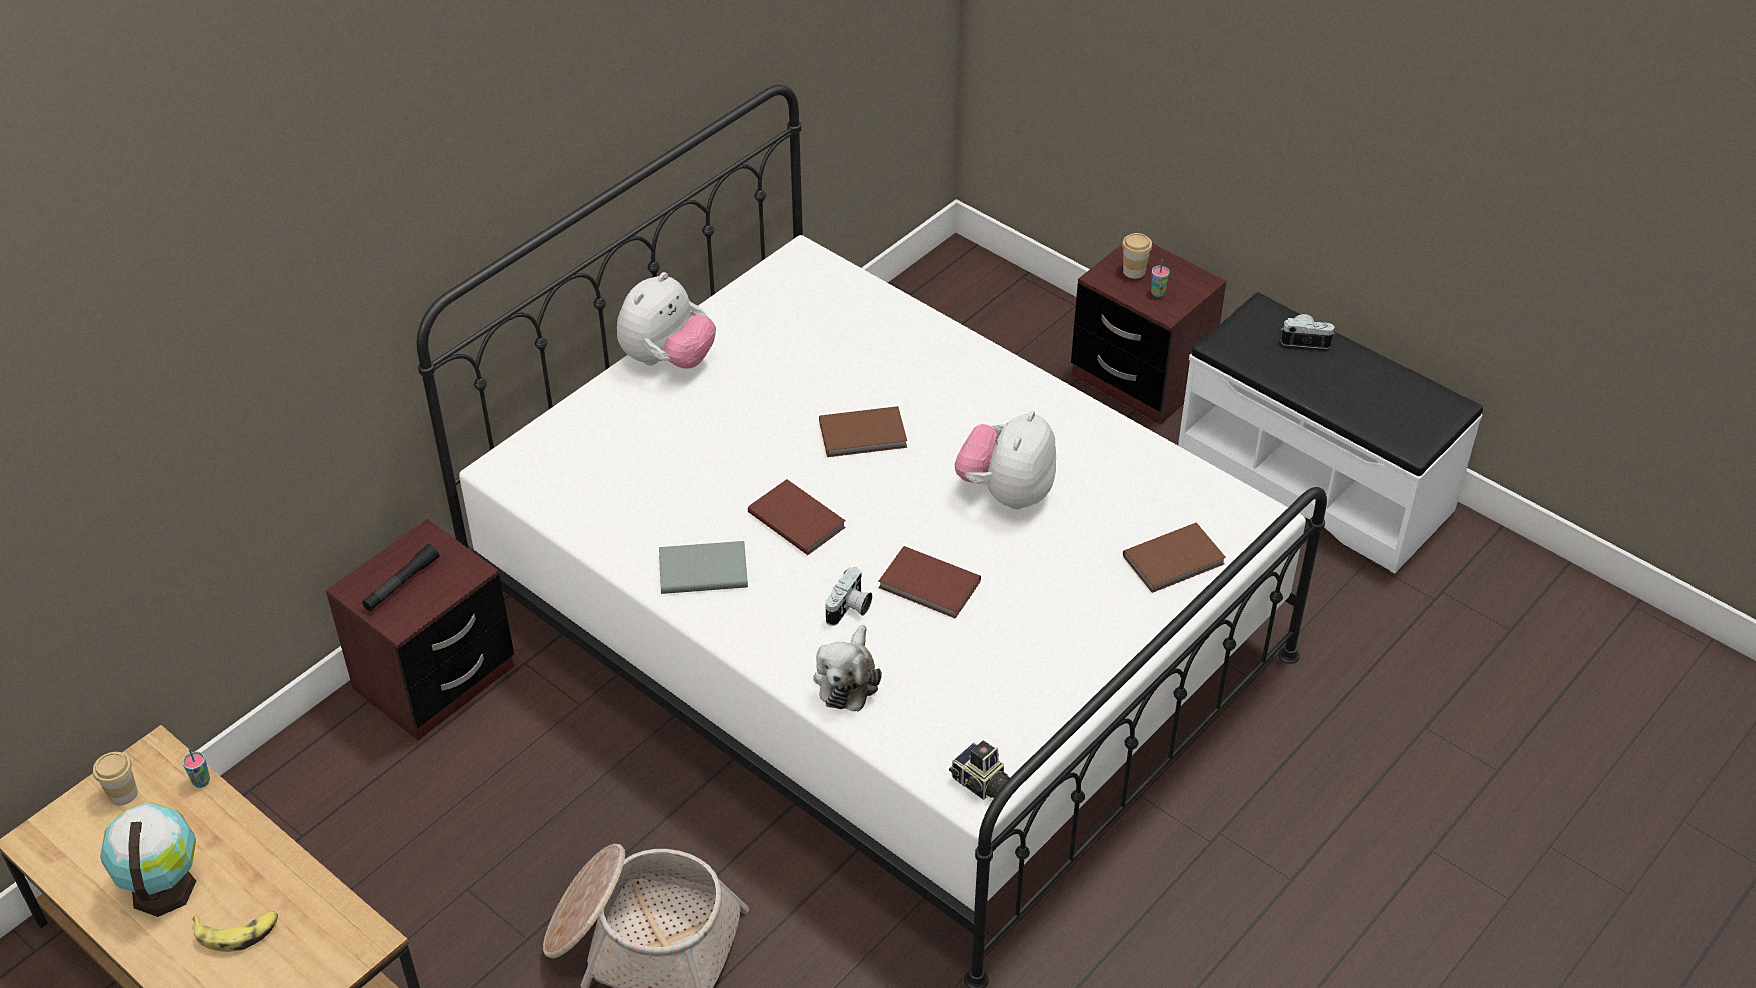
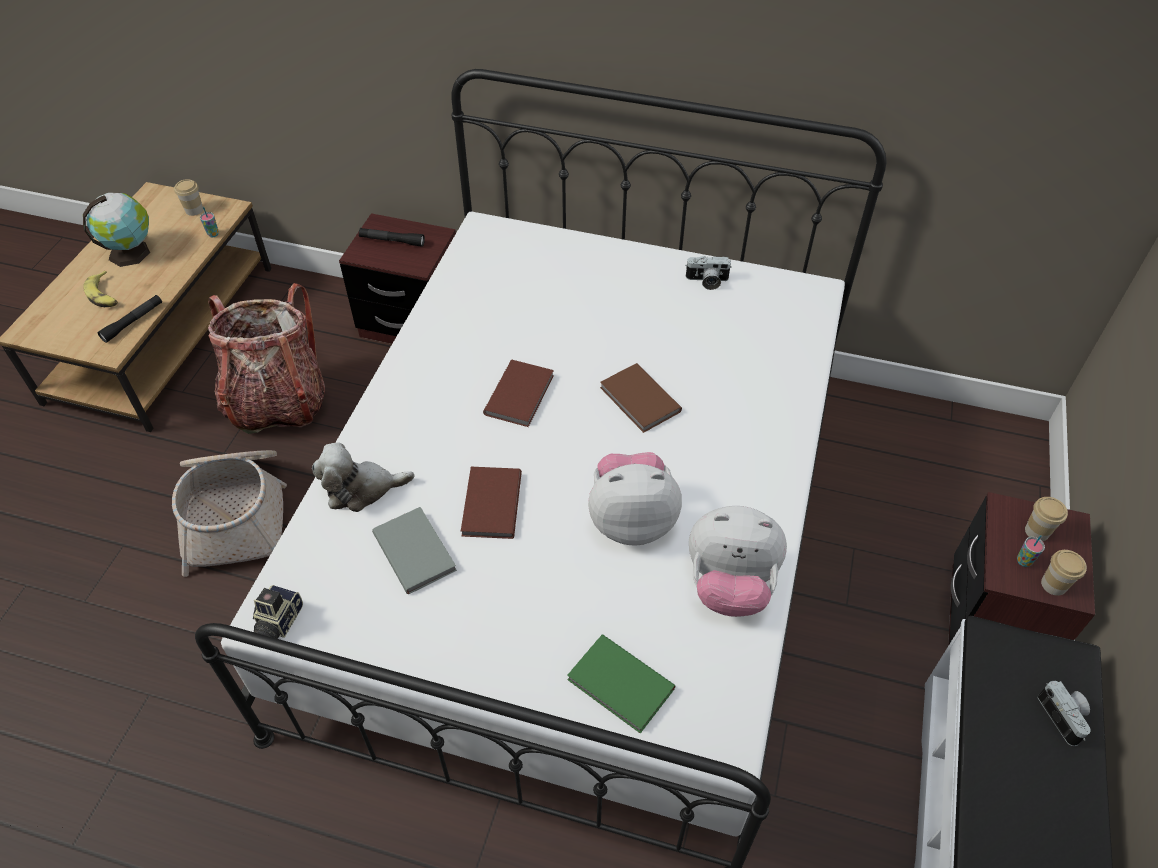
camera: 65 degrees right, 5 degrees up
(325, 905) = (133, 322): none -> black flashlight
(475, 858) = (278, 402): none -> backpack
(667, 359) = (645, 262): plush toy -> plush toy (729, 585)
(702, 569) = (438, 361): grey book -> grey book (416, 550)
(850, 609) = (439, 462): camera -> camera (707, 281)
(1175, 561) = (620, 686): brown book -> green book
(1188, 288) = (1053, 584): none -> cup

